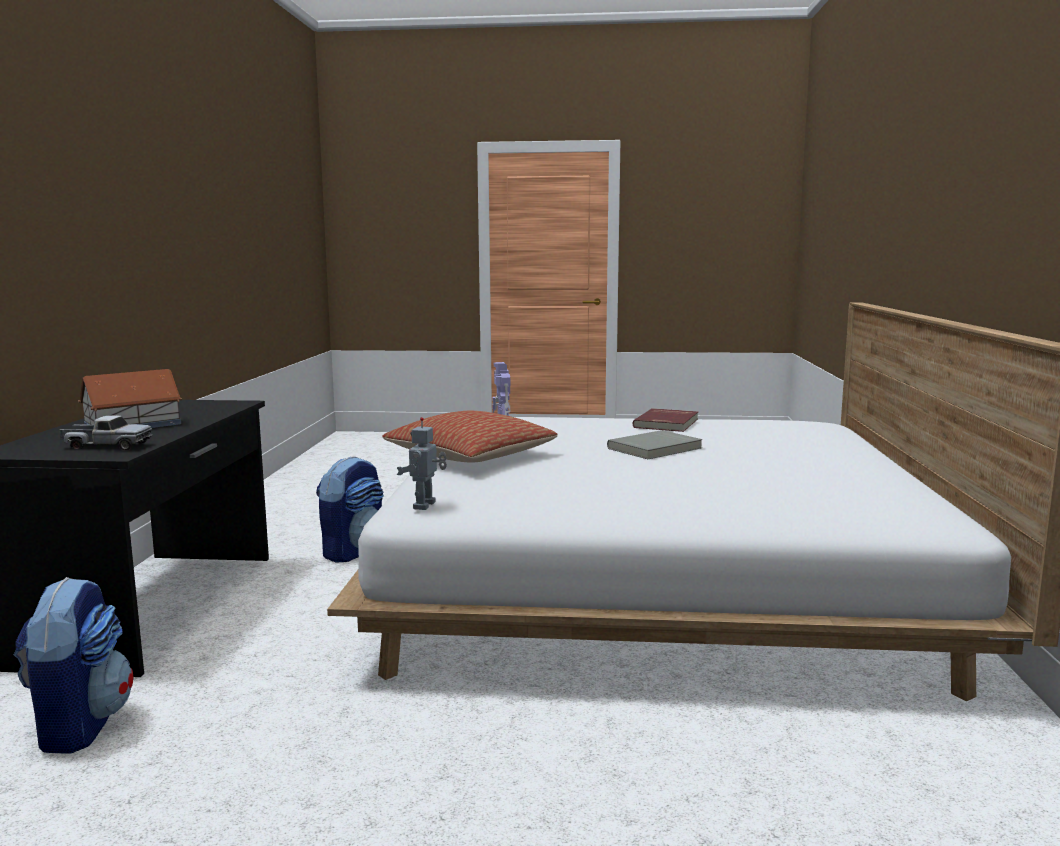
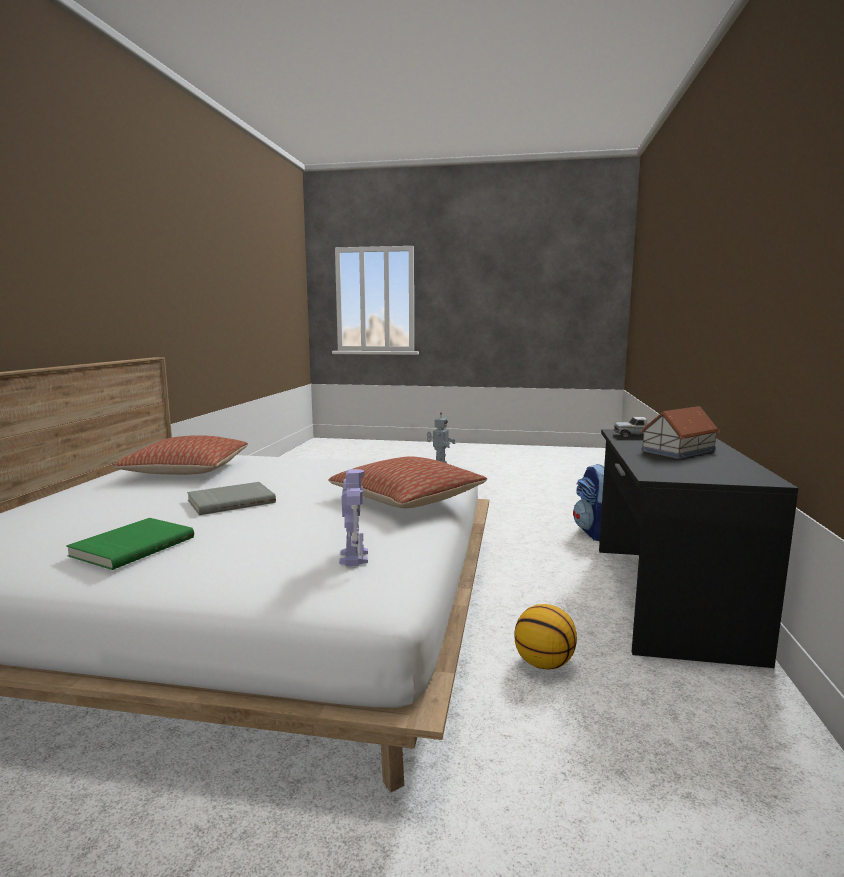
camera: 175 degrees left, 0 degrees up
(353, 551) = (544, 664): backpack -> basketball
(667, 423) = (132, 546): red book -> green book
(800, 480) = (187, 471): none -> pillow

